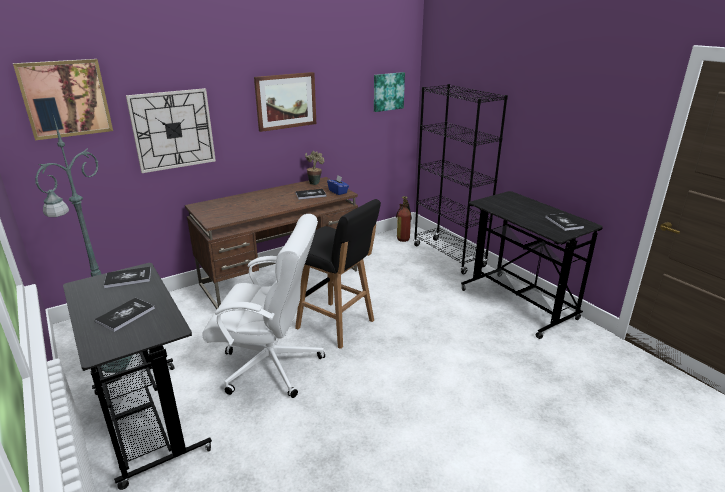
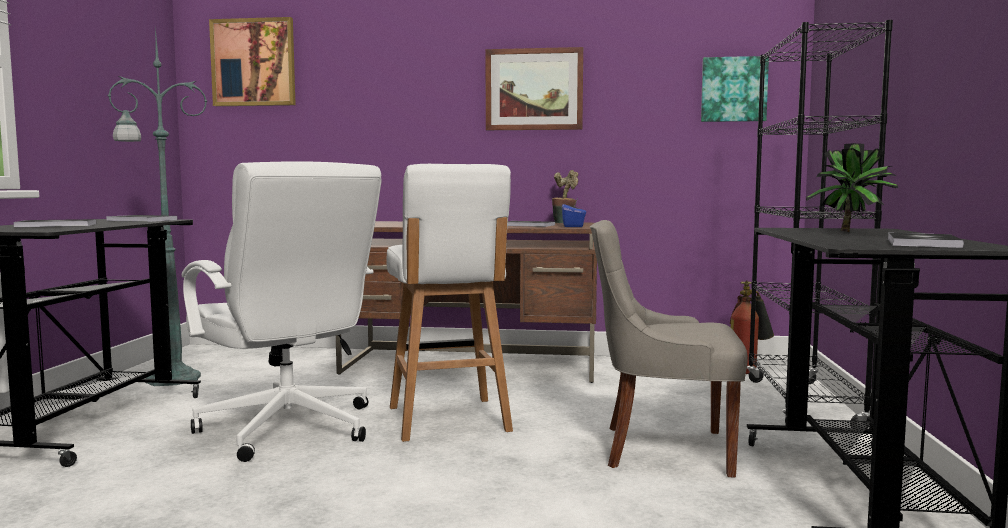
camera: 40 degrees right, 20 degrees down
(173, 130) = (366, 114): wall clock -> none
(336, 325) = (448, 420): black stool -> white stool
(439, 306) = (662, 449): none -> grey chair
(514, 205) = (852, 232): none -> potted plant

